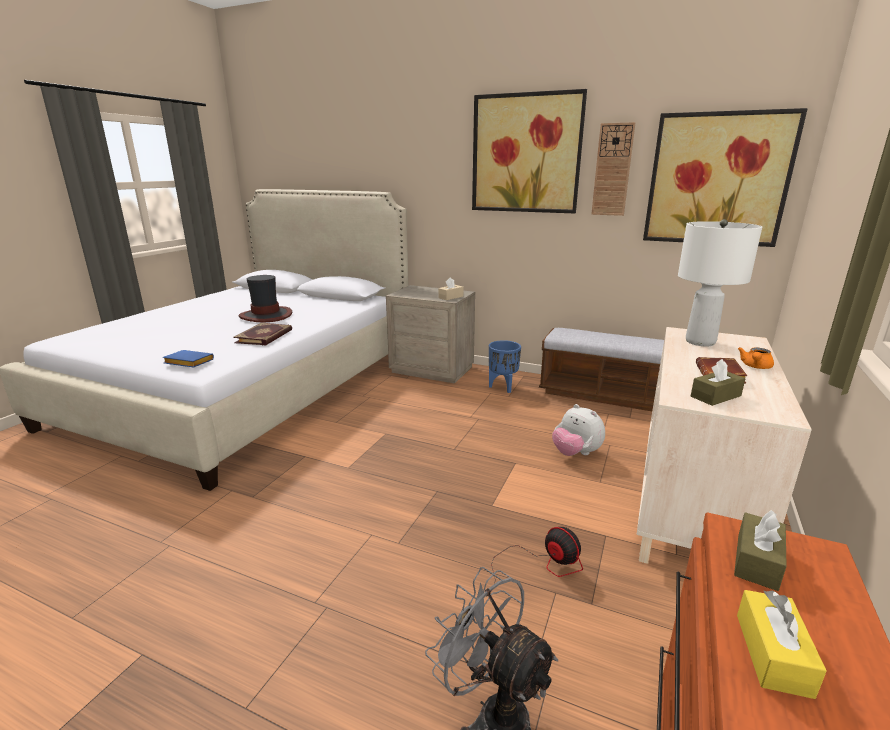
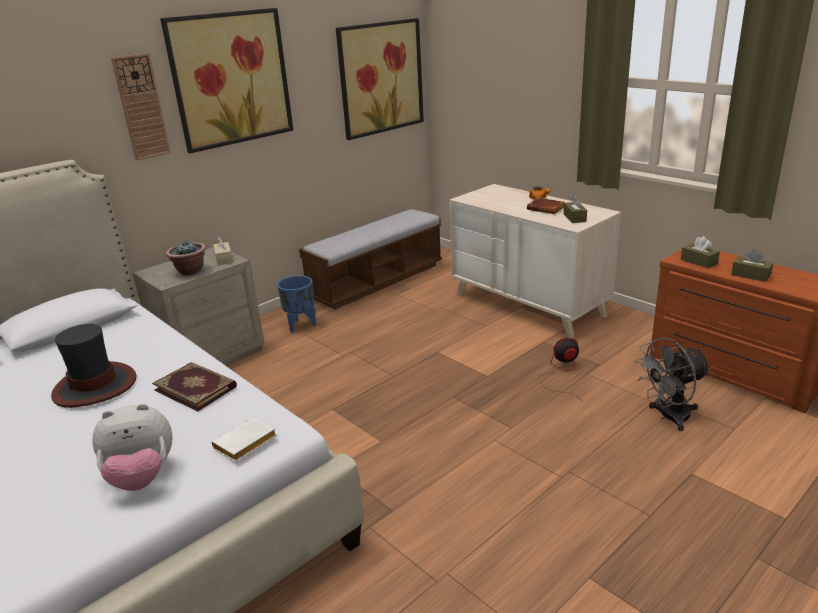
camera: 65 degrees left, 5 degrees up
(187, 362) = (245, 445): blue book -> white book
(421, 294) = (190, 271): none -> potted plant
(576, 453) = (443, 324): plush toy -> plush toy (142, 477)
(612, 170) = (310, 82): wall clock -> wall clock (141, 107)
(699, 342) = (488, 199): white table lamp -> none
(772, 654) = (750, 275): yellow tissue box -> brown tissue box

